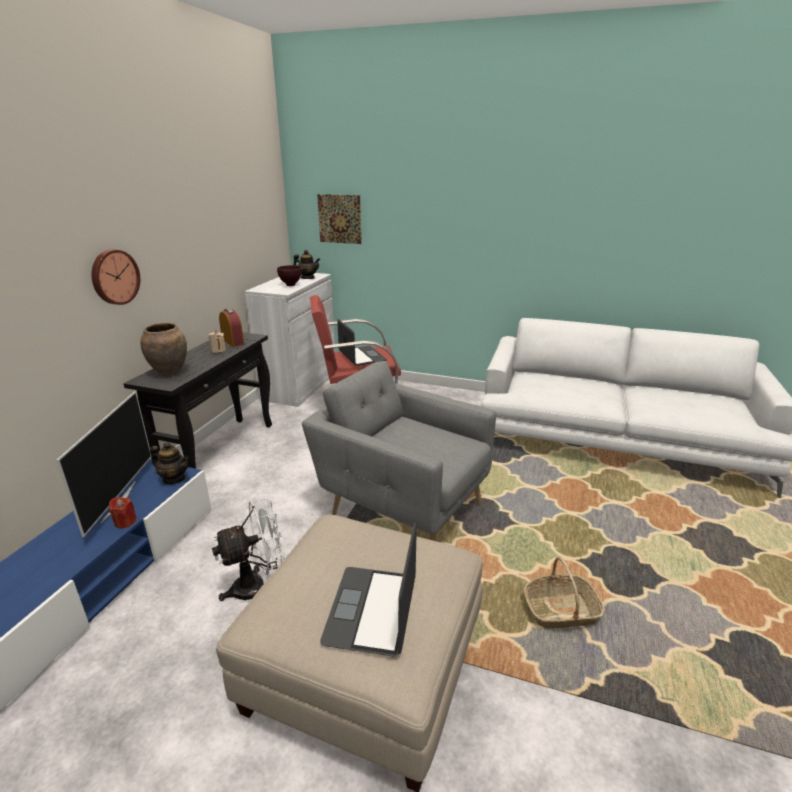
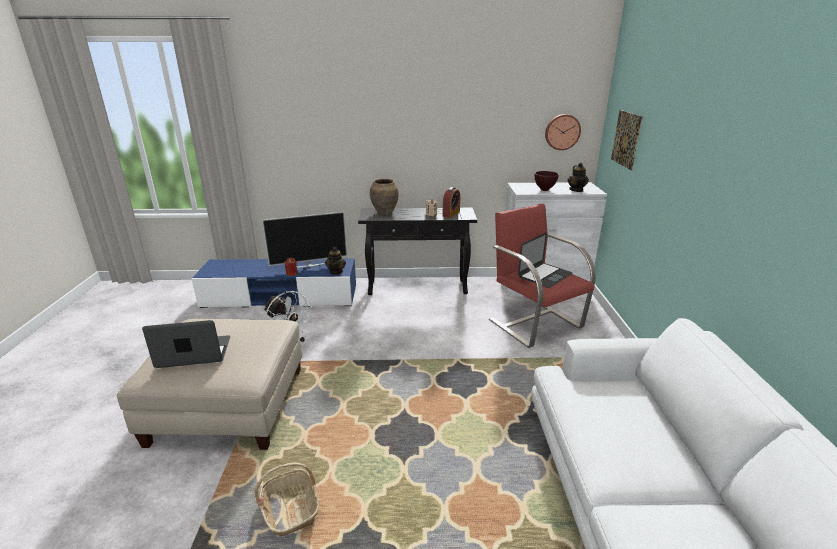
camera: 70 degrees right, 0 degrees up
(114, 277) = (376, 142): wall clock -> wall clock (562, 132)
(402, 506) = (396, 384): grey armchair -> none

